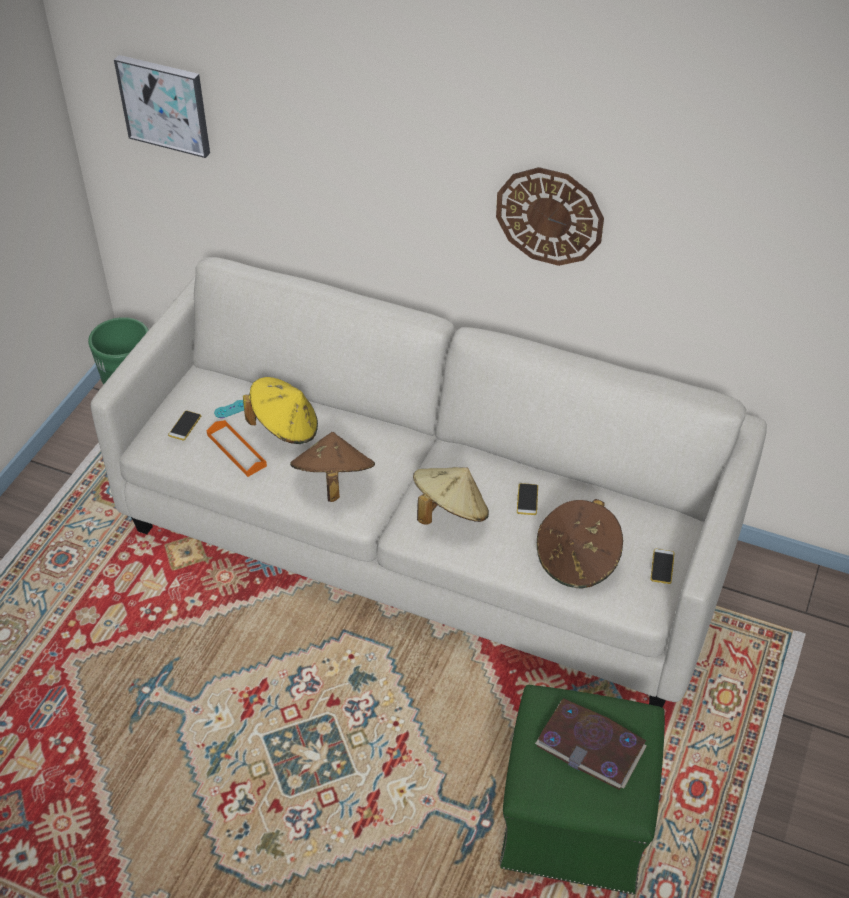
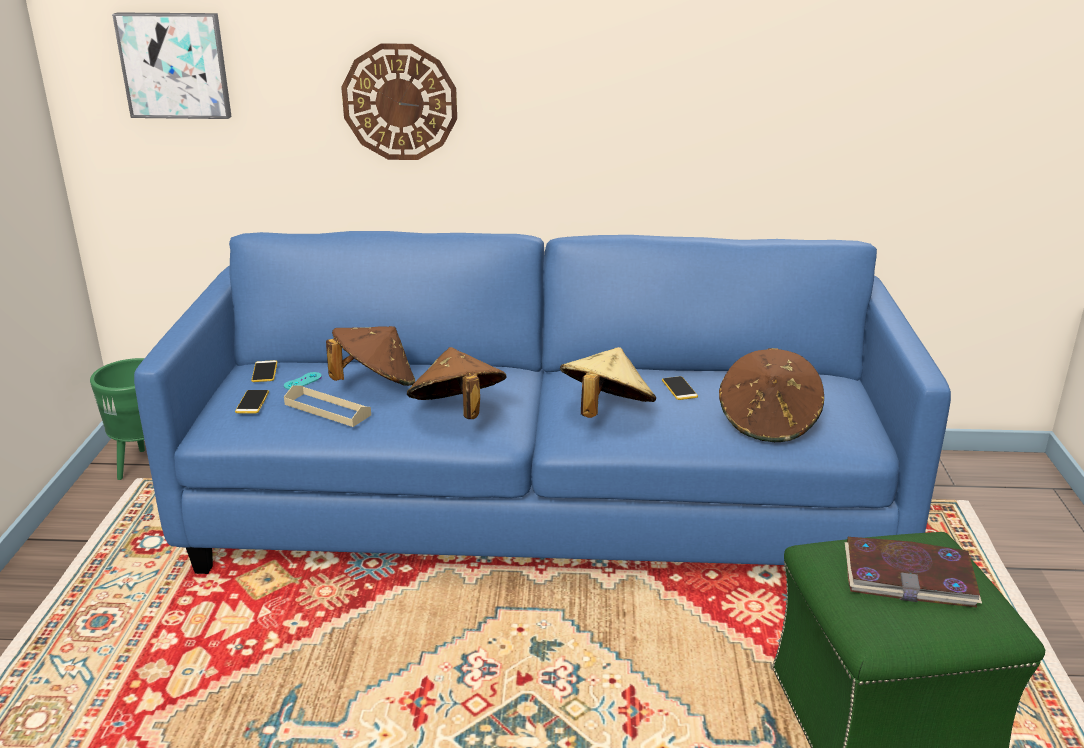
camera: 20 degrees left, 20 degrees down
(236, 450) = (327, 409): orange tray -> beige tray
(285, 428) = (375, 384): yellow hat -> brown hat
(425, 539) = (542, 510): white sofa -> blue sofa
(549, 216) = (629, 91): wall clock -> wall clock (400, 102)
(662, 566) = (855, 411): phone -> phone (264, 372)

